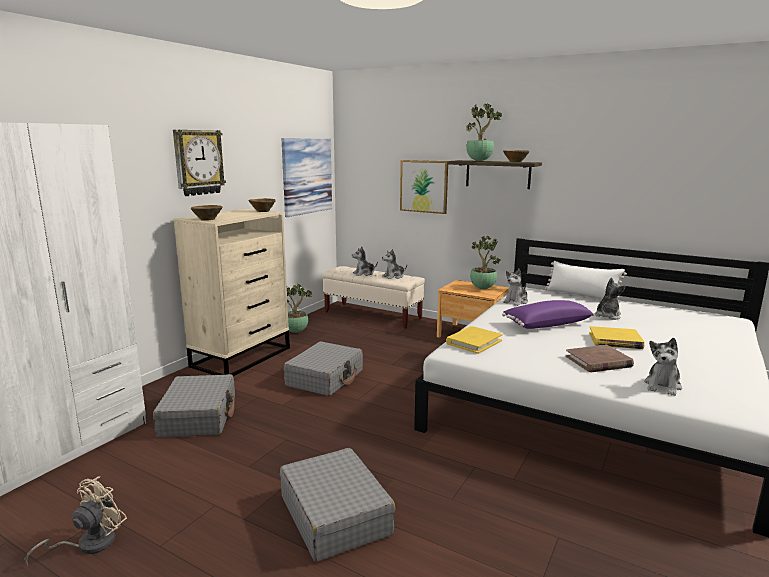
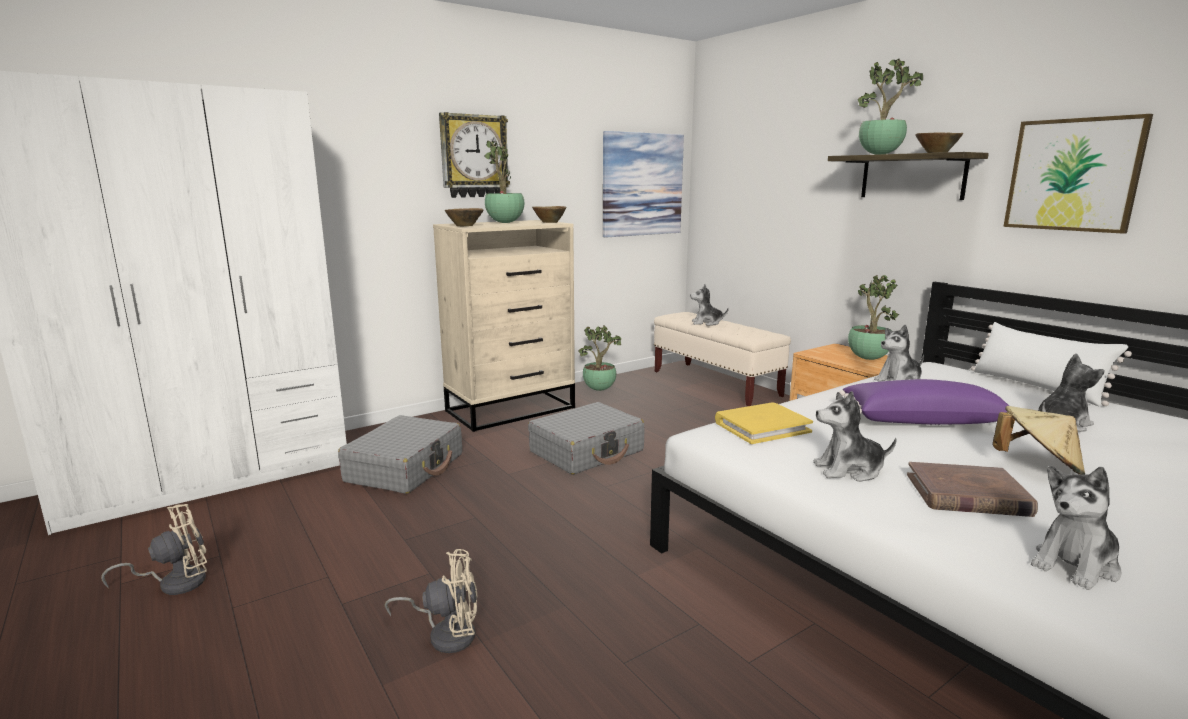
camera: 25 degrees right, 0 degrees up
(230, 214) = (504, 223): none -> potted plant
(335, 515) = (446, 633): grey suitcase -> beige fan
(394, 276) = (745, 330): plush toy -> plush toy (849, 470)
(424, 186) = (801, 199): picture -> picture (1073, 175)
(615, 340) = (1037, 466): yellow book -> beige hat

